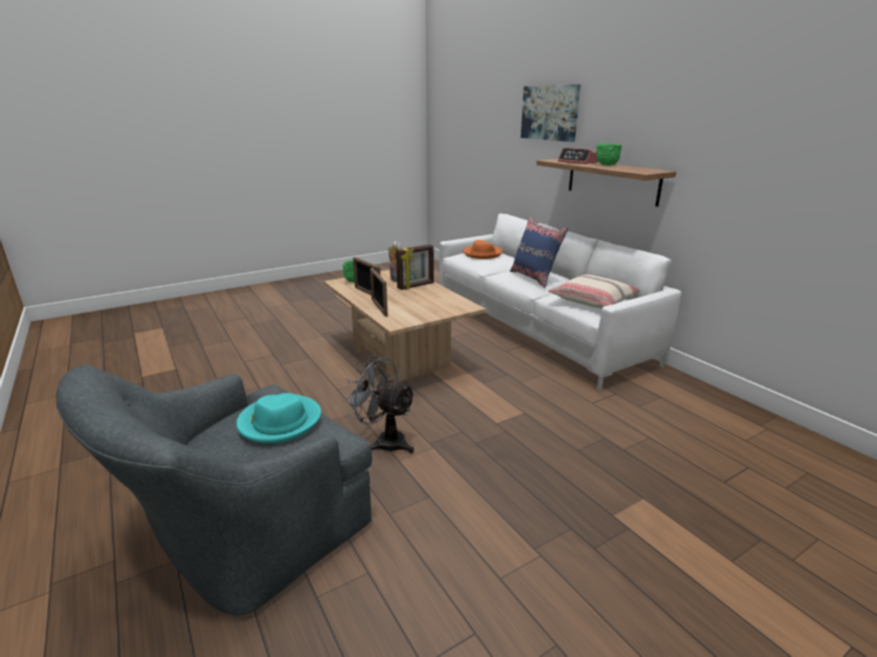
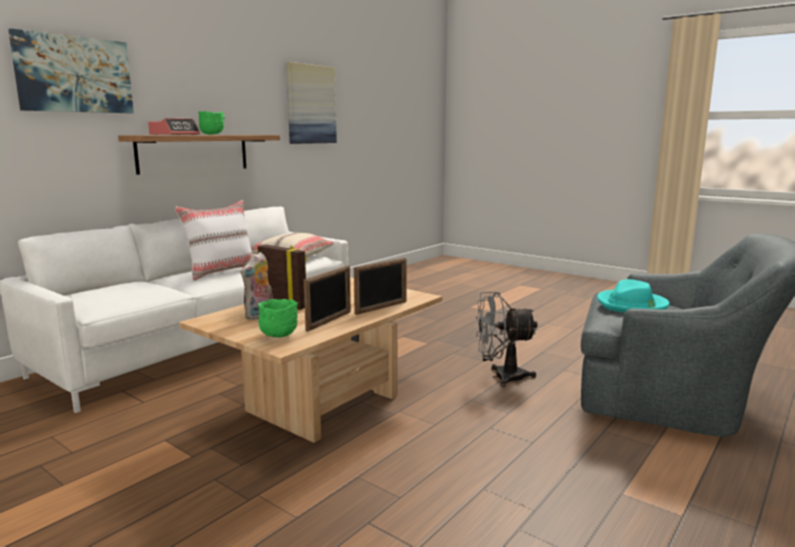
camera: 110 degrees left, 10 degrees down
(384, 441) = (501, 377): grey fan -> grey fan turned 75 degrees clockwise
(482, 254) = (102, 293): orange hat -> none
(534, 278) = (221, 272): blue pillow -> white pillow
(781, 137) = (311, 104): none -> picture

